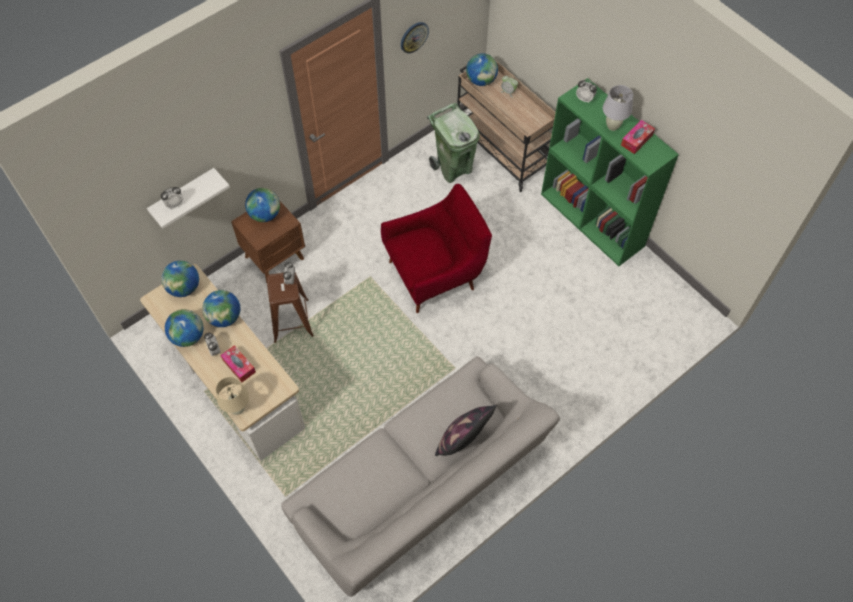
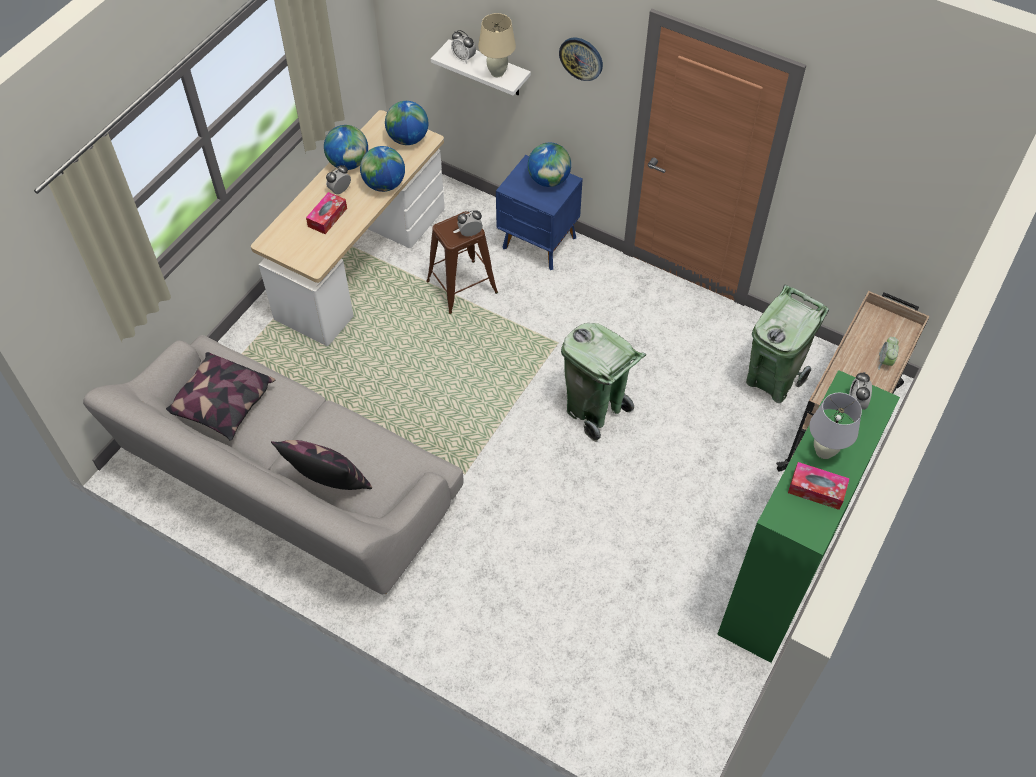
camera: 70 degrees right, 5 degrees down
(238, 409) = (273, 235): beige table lamp -> beige table lamp (497, 73)
(275, 258) = (539, 244): brown nightstand -> blue nightstand
(364, 498) = (222, 404): none -> pillow
(414, 37) = (836, 177): wall clock -> wall clock (581, 58)
(435, 274) = (595, 410): red armchair -> green trash can
(481, 80) = (884, 324): globe -> none

